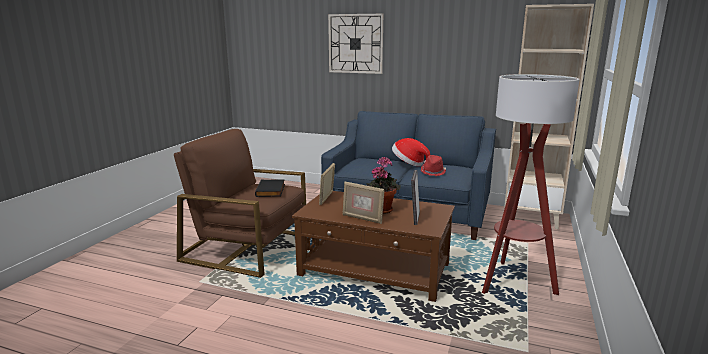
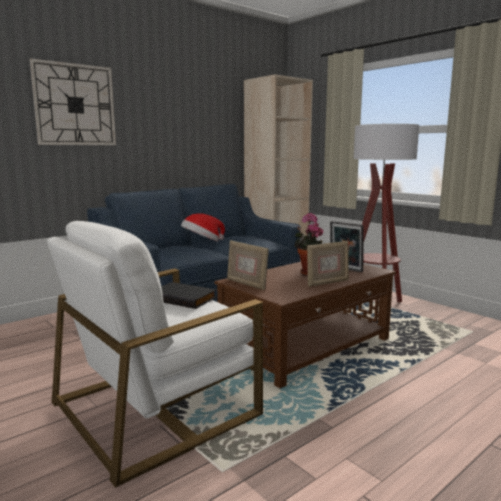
camera: 60 degrees left, 5 degrees down
(248, 247) = (156, 406): brown armchair -> white armchair
(433, 172) = (243, 241): red hat -> none

